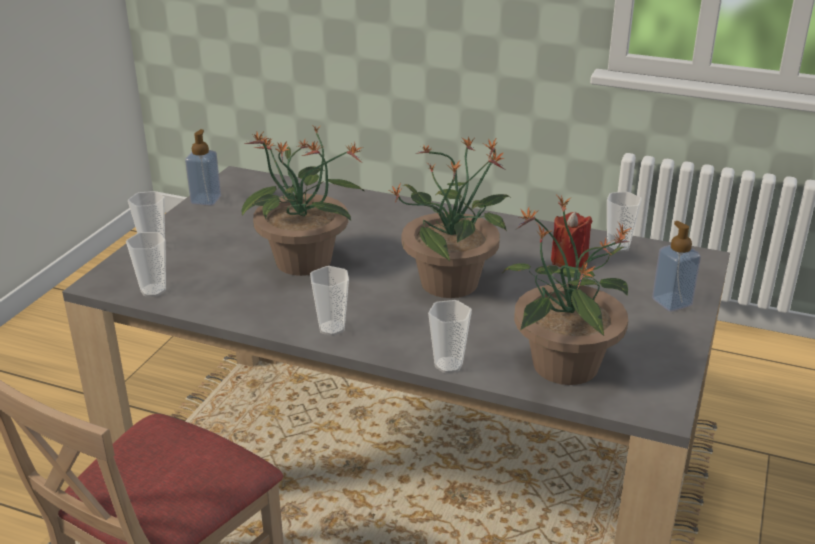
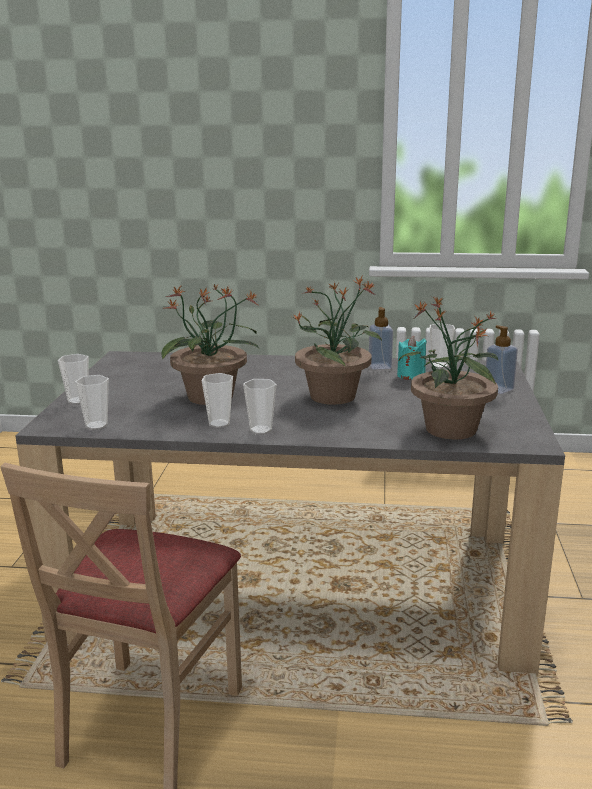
camera: 15 degrees left, 10 degrees down
(206, 200) = (104, 371): soap dispenser -> soap dispenser (380, 366)
(448, 365) = (366, 439): cup -> cup (219, 424)
(569, 260) = (411, 376): red candle -> turquoise candle

